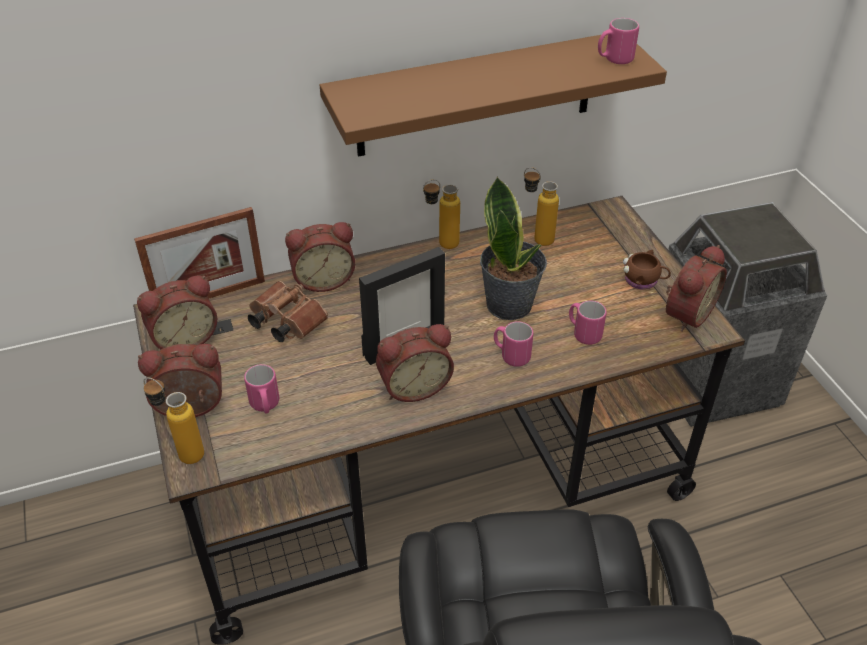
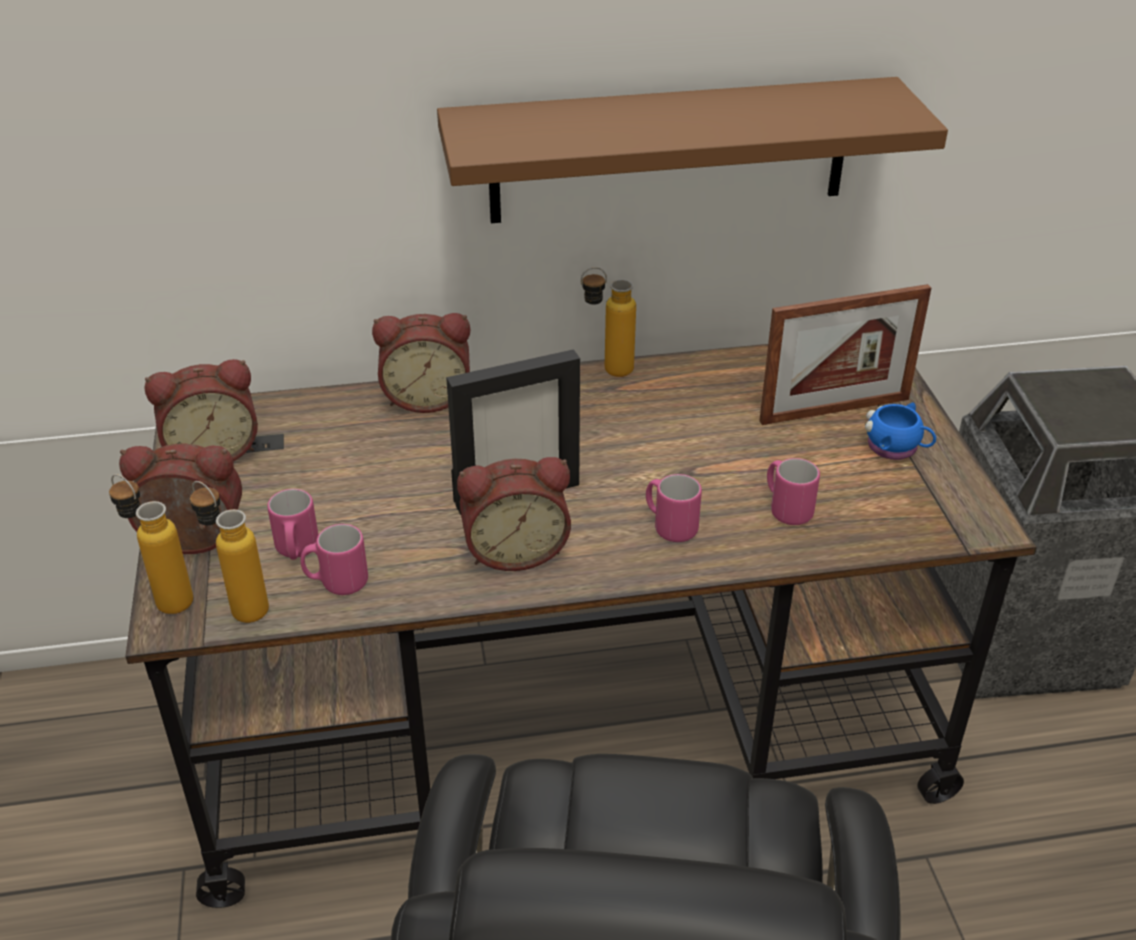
camera: 10 degrees right, 5 degrees down
(210, 296) = (266, 402): picture frame -> picture frame (834, 410)
(285, 322) = (357, 446): brown binoculars -> none
(510, 304) = (686, 458): potted plant -> none
(536, 238) = (748, 375): bottle -> bottle (239, 604)
(614, 59) = (872, 109): pink mug -> pink mug (336, 582)
(643, 281) = (896, 448): brown mug -> blue mug
(686, 313) = (951, 499): alarm clock -> none

